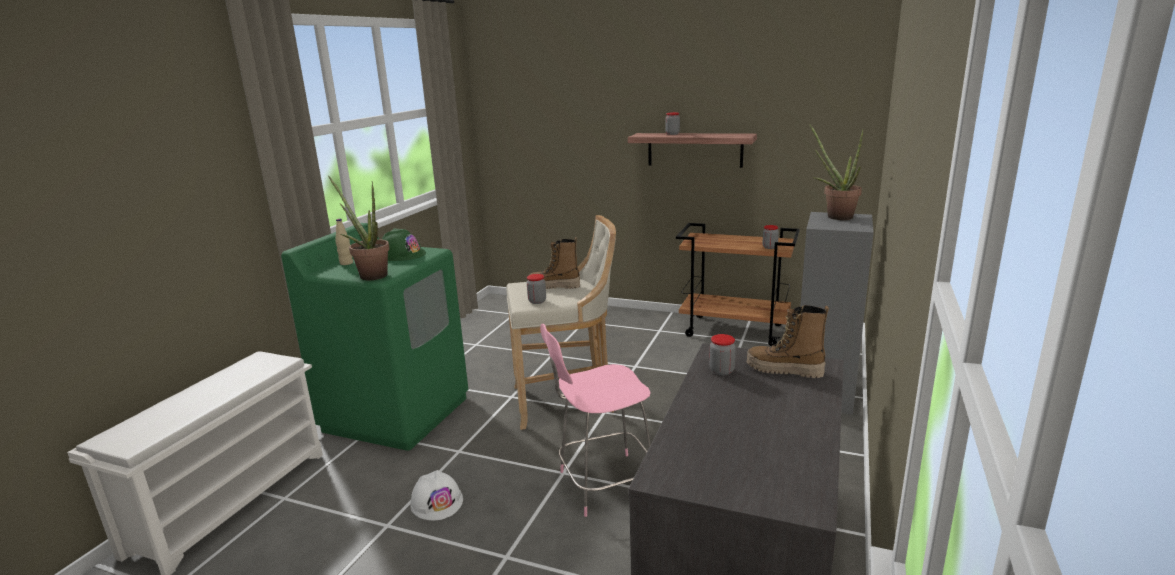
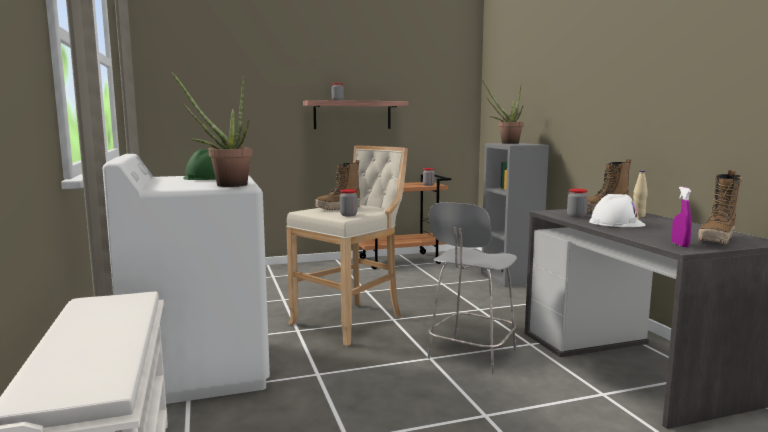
camera: 40 degrees left, 10 degrees down
(346, 263) = (164, 184): beige bottle -> beige bottle (638, 216)
(397, 413) = (198, 370): green washing machine -> white washing machine
(437, 502) = (364, 409): white hard hat -> white hard hat (616, 223)
(603, 484) = (471, 354): pink chair -> grey chair
(674, 470) = (680, 245): none -> purple spray bottle
(748, 480) = (717, 240): none -> boot

